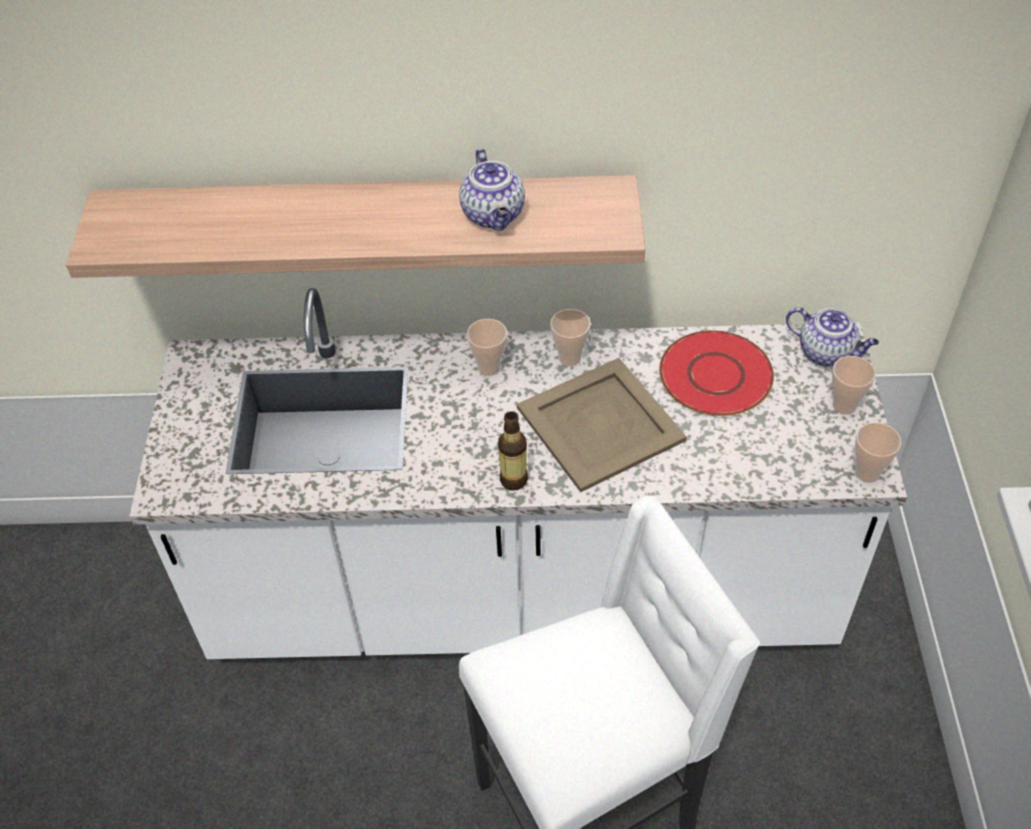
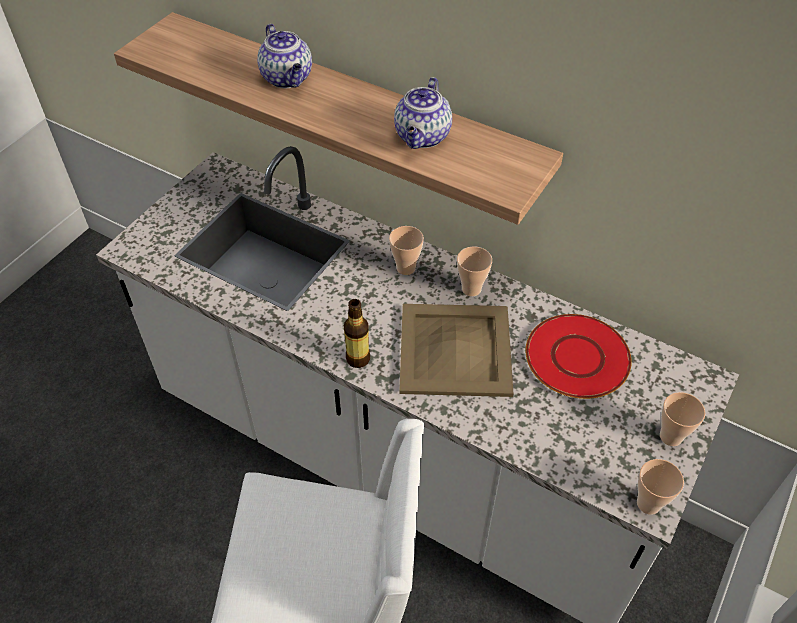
camera: 30 degrees right, 0 degrees up
(827, 353) = (688, 385): teapot -> teapot (288, 79)

